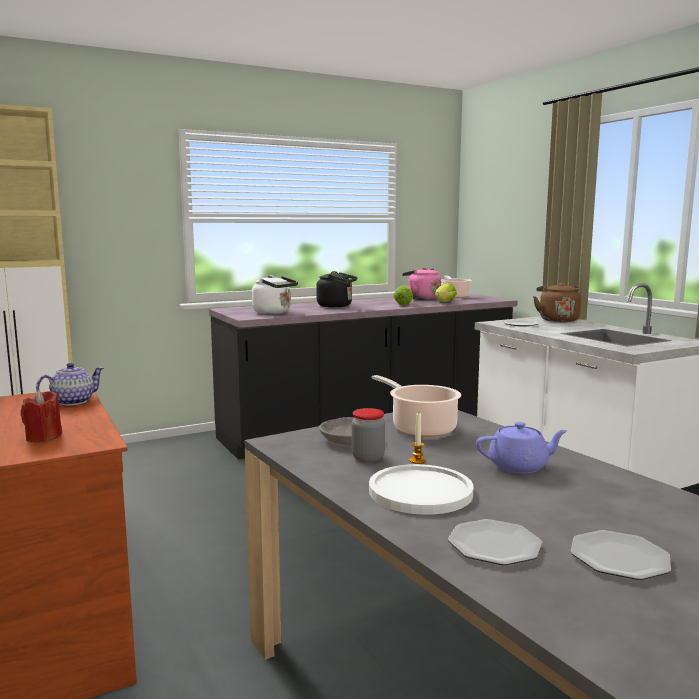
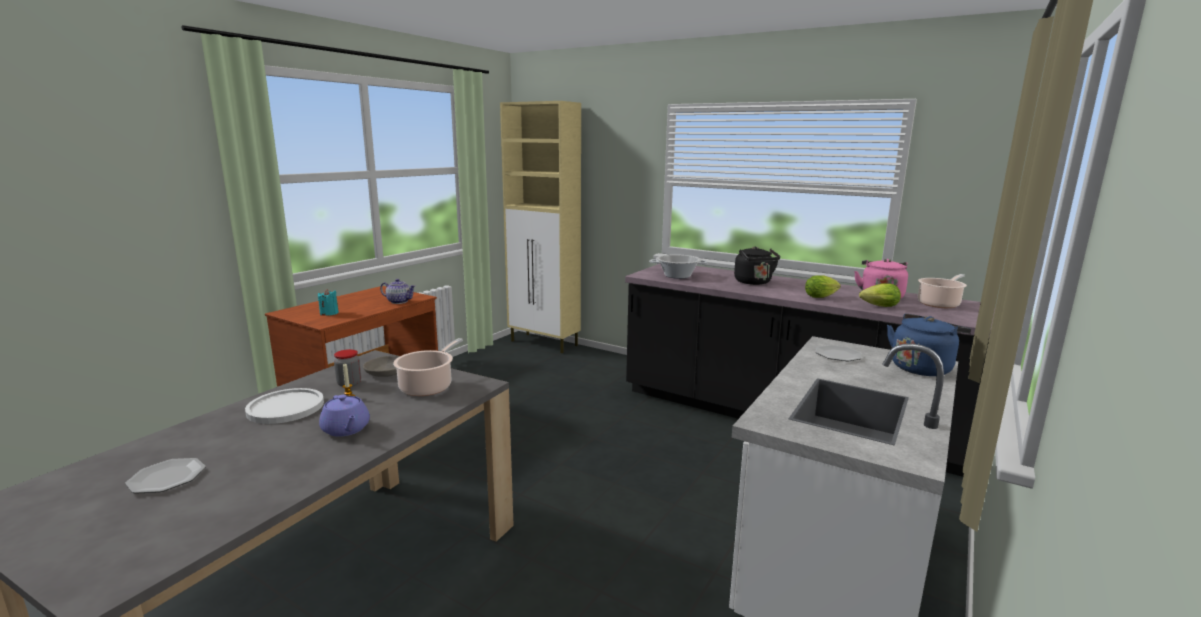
camera: 60 degrees right, 5 degrees up
(43, 437) = (329, 313): red candle -> turquoise candle
(274, 312) = (677, 276): white kettle -> cooking pot
(494, 545) = (195, 439): plate -> none
(557, 320) = (922, 368): brown kettle -> blue kettle

